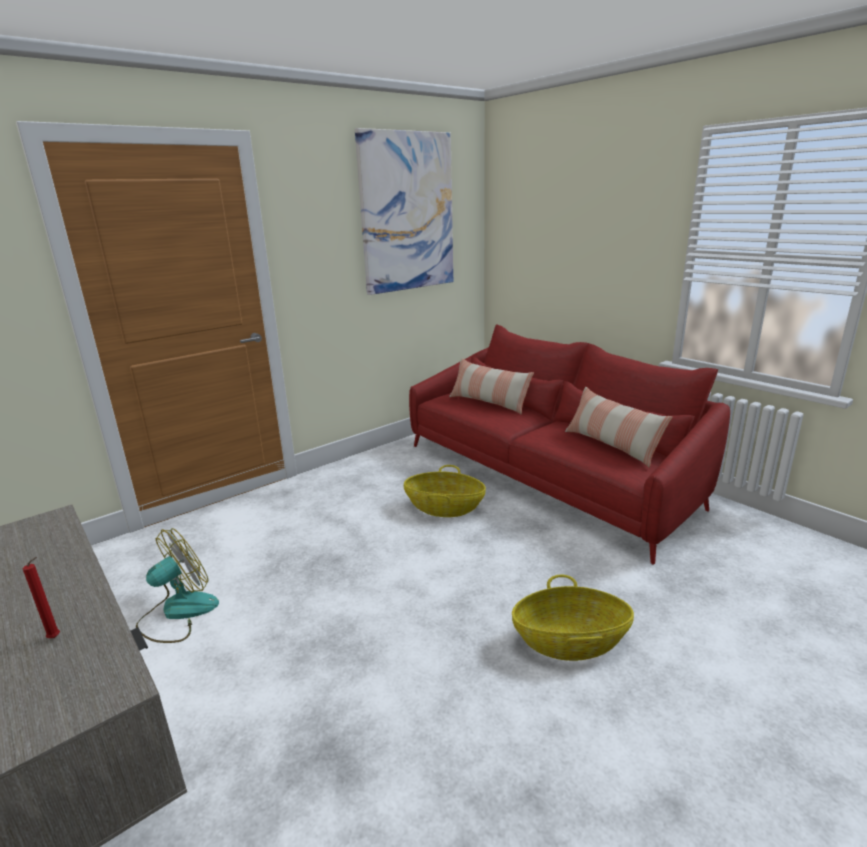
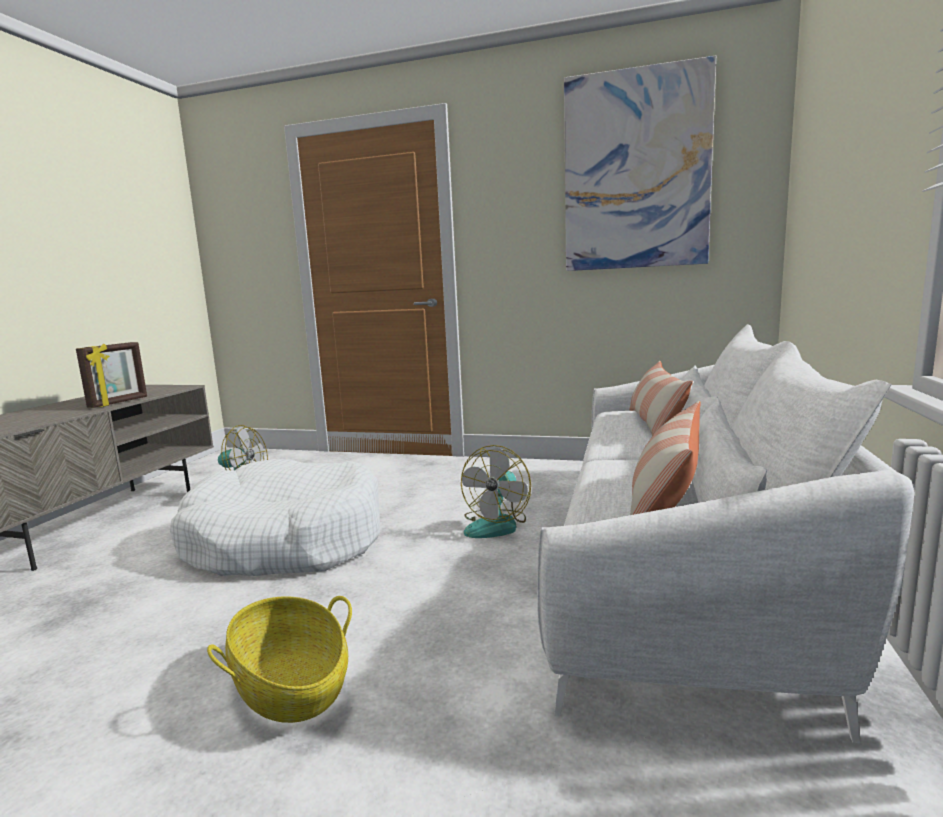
camera: 55 degrees right, 10 degrees down
(56, 637) = (29, 419): red candle -> none
(75, 566) = (119, 402): none -> picture frame
(345, 601) = (285, 541): none -> white dog bed
(444, 508) = (497, 524): basket -> fan
(547, 475) = (679, 553): red sofa -> white sofa

